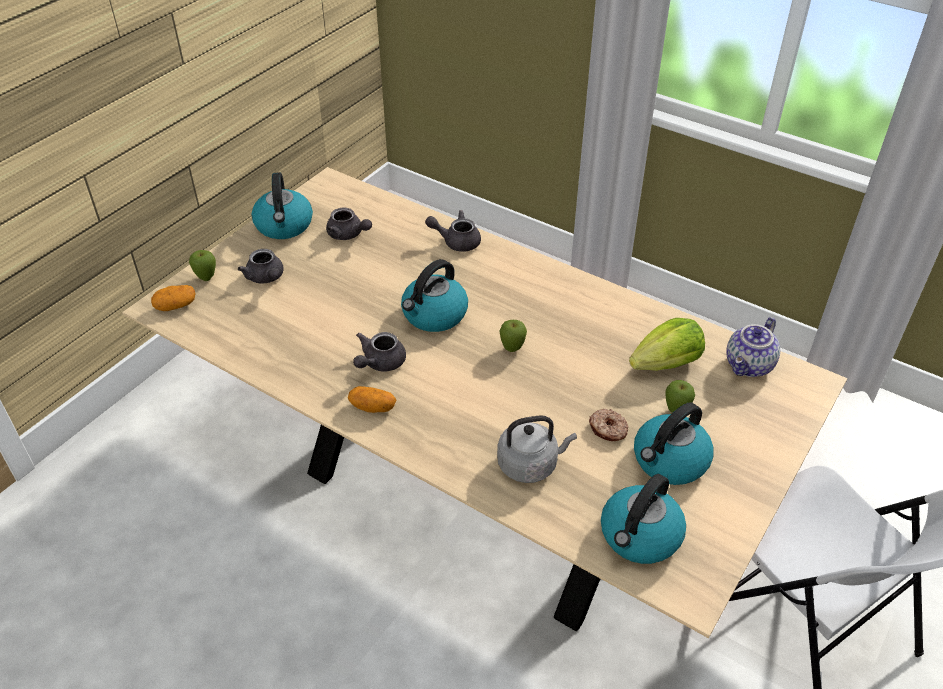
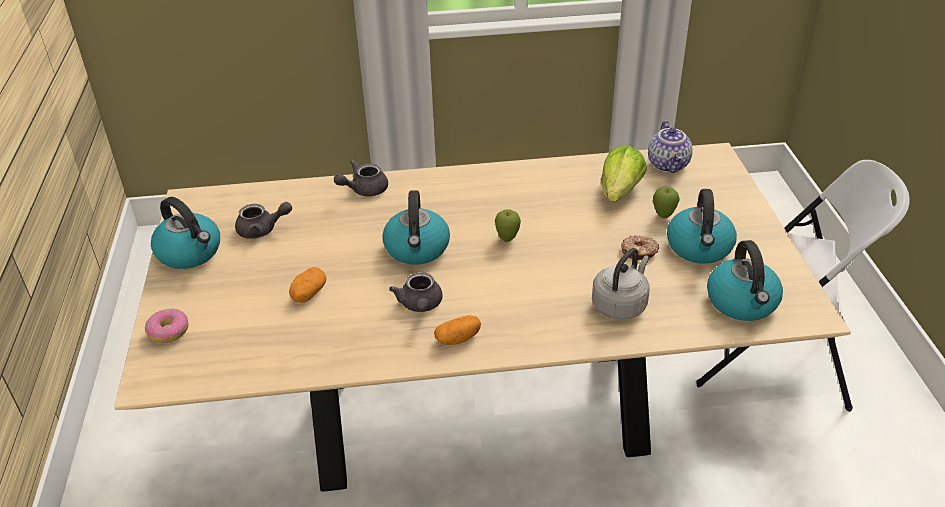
camera: 40 degrees left, 5 degrees down
(176, 306) = (168, 370): potato -> potato (309, 293)
(206, 278) = (168, 332): apple -> donut
(266, 278) = (230, 300): grey teapot -> none

